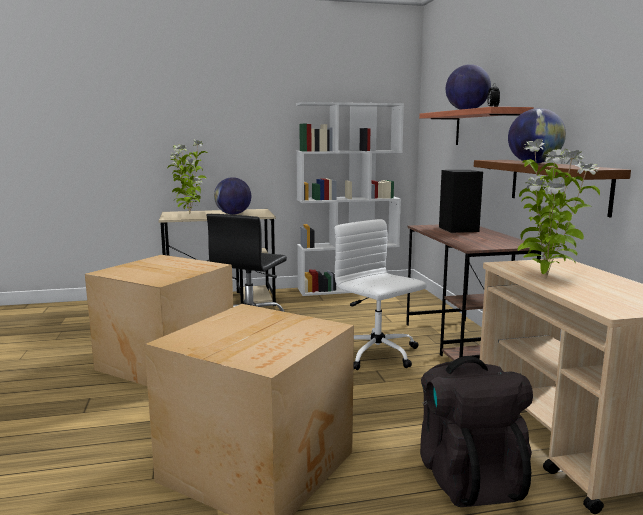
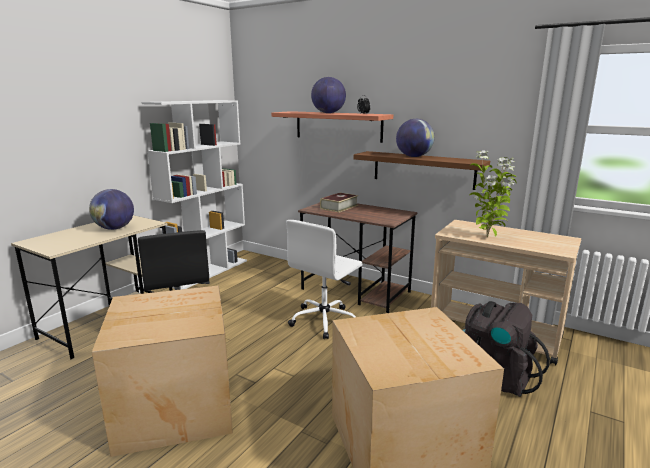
camera: 45 degrees left, 5 degrees up
(189, 214) = (61, 239): potted plant -> none
(378, 355) = (325, 320): white office chair -> white office chair turned 60 degrees counterclockwise
(459, 229) = (339, 207): black speaker -> book

